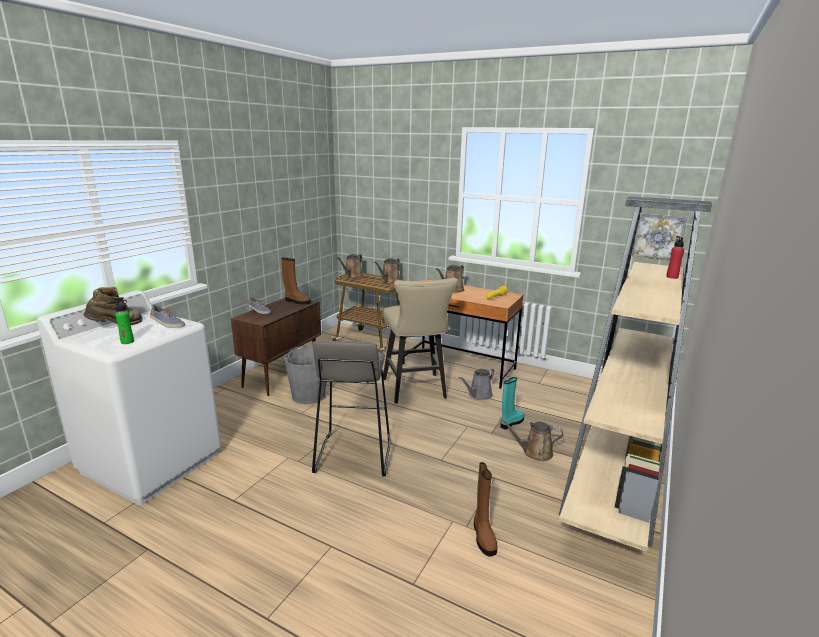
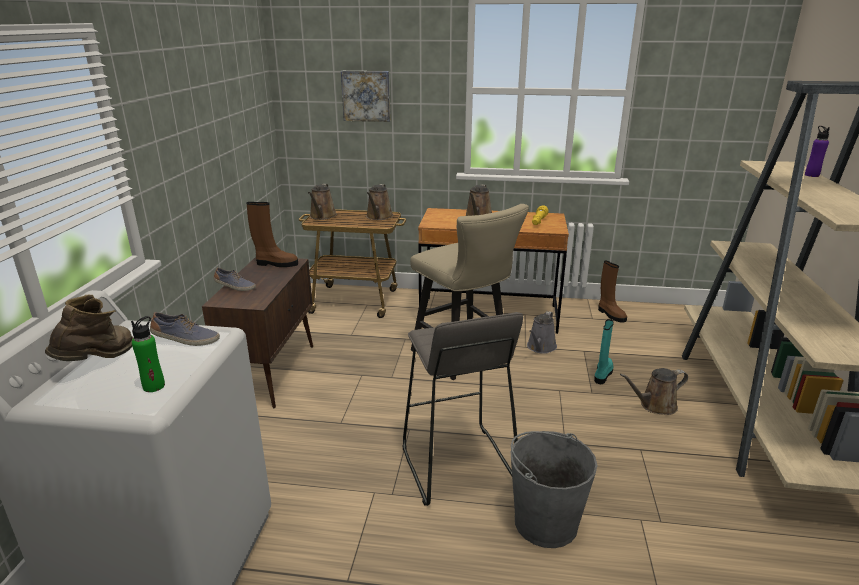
camera: 20 degrees left, 5 degrees up
(308, 395) = (331, 394): grey bucket -> grey bucket (545, 522)
(483, 536) = (688, 528): brown boot -> brown boot (610, 314)
(658, 236) = (719, 127): picture -> picture (366, 96)
(672, 277) = (811, 175): red bottle -> purple bottle

